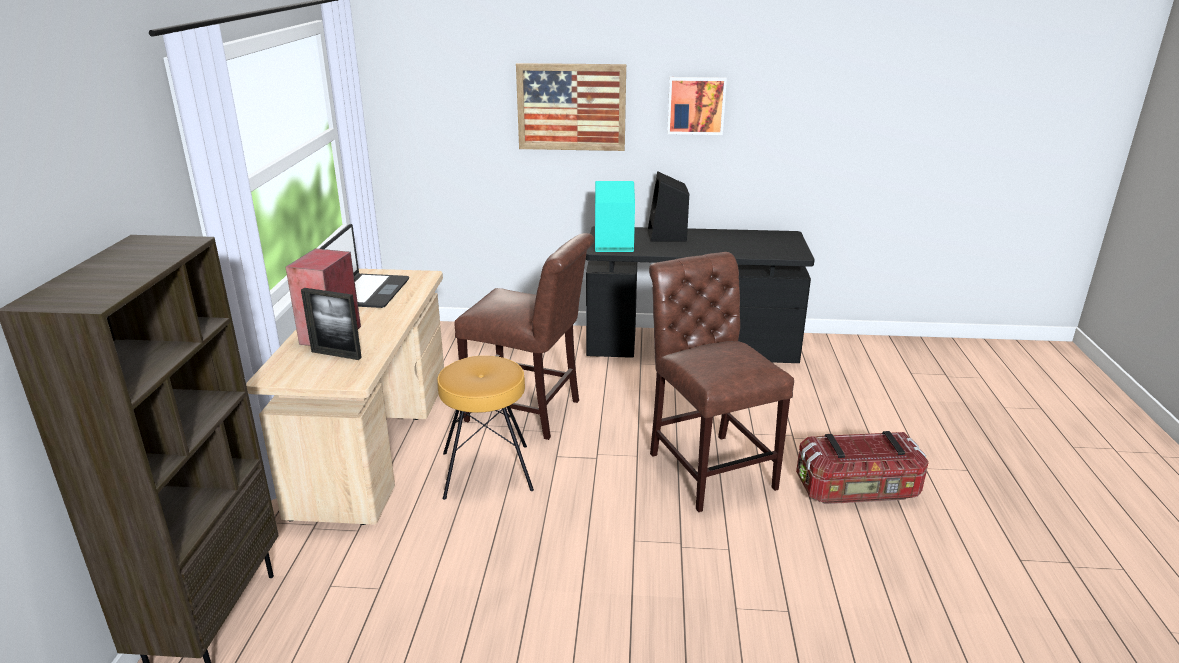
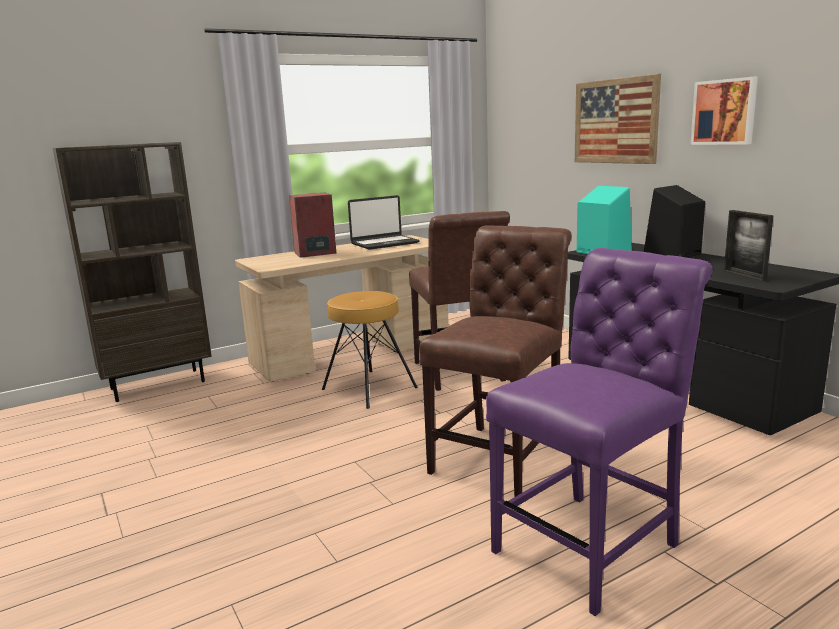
camera: 55 degrees right, 10 degrees down
(336, 354) = (293, 259): picture frame -> picture frame (744, 275)
(858, 490) = (593, 544): storage box -> purple chair

